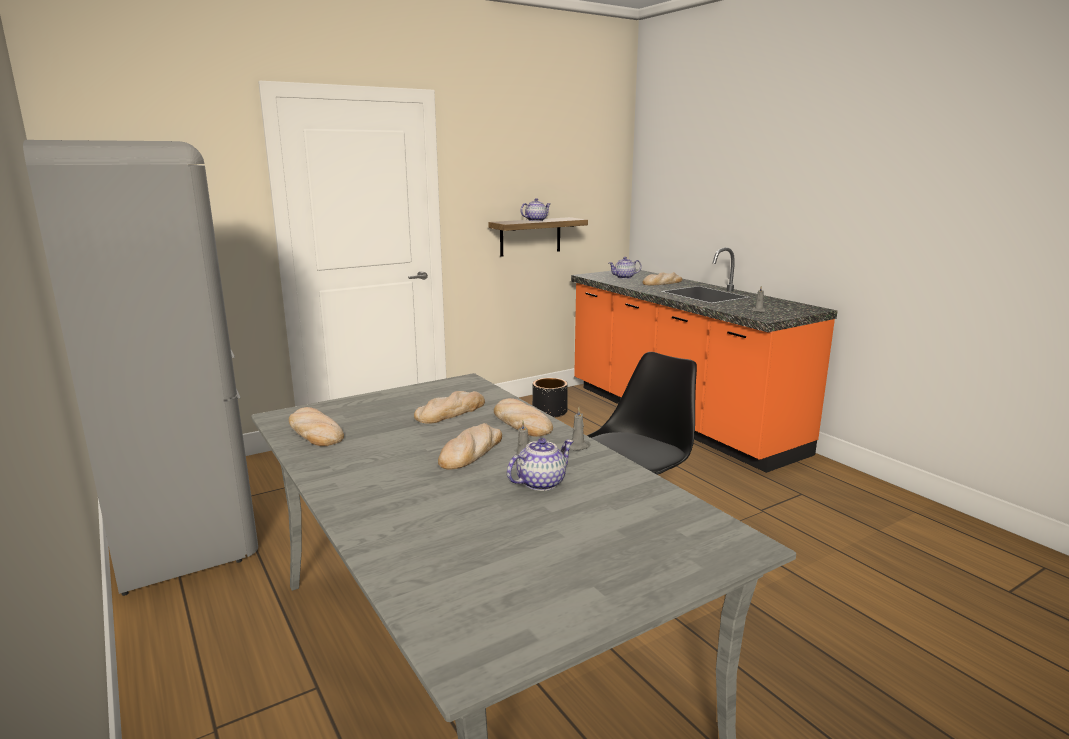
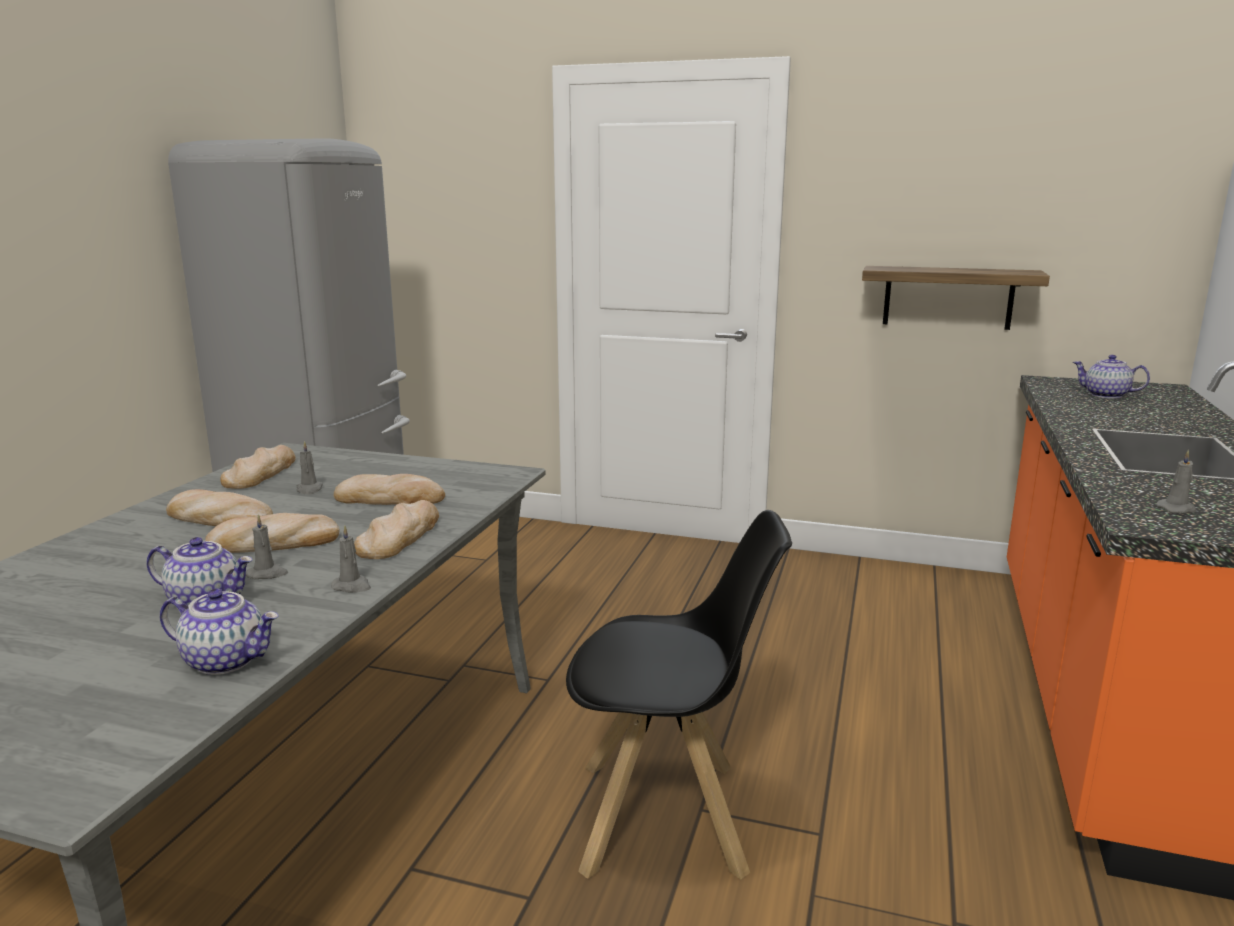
camera: 50 degrees right, 0 degrees up
(386, 426) = (309, 489): none -> grey candle
(535, 220) = (944, 269): teapot -> teapot (226, 660)
(549, 412) = (898, 597): black planter -> none
(662, 283) = (1151, 417): bread -> bread (218, 518)

